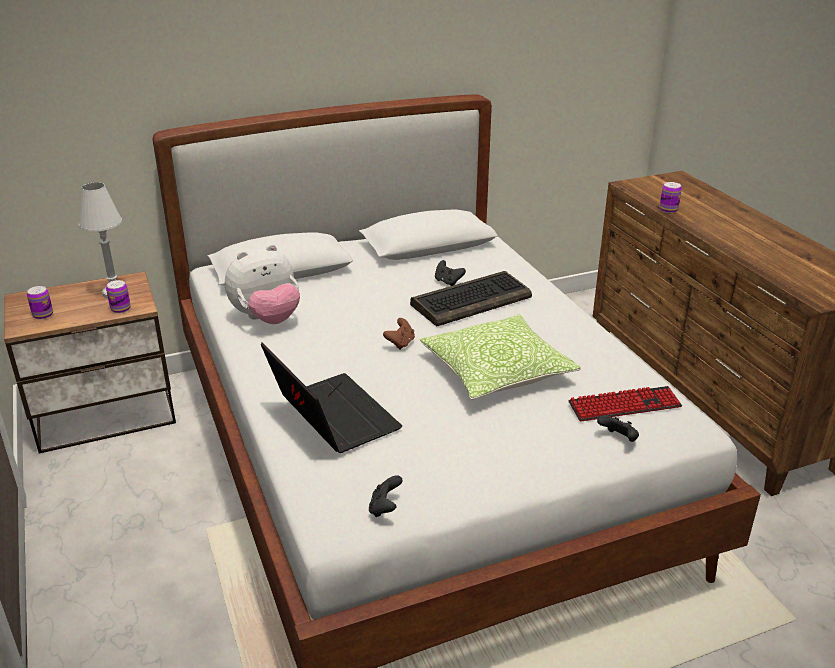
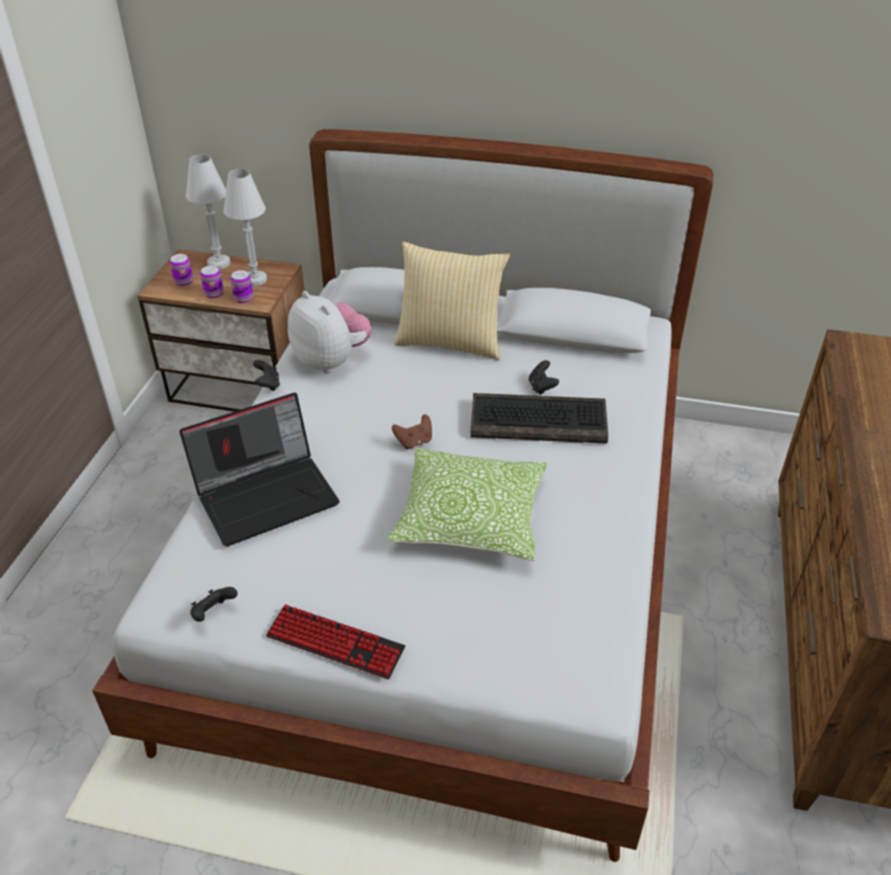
camera: 35 degrees right, 10 degrees up
(62, 292) = (219, 263): none -> white table lamp
(267, 319) = (331, 361): plush toy -> plush toy turned 135 degrees counterclockwise
(331, 416) = (267, 494): laptop -> laptop turned 60 degrees clockwise
(347, 277) = (450, 342): none -> pillow
(618, 439) = (499, 661): black game controller -> black game controller (268, 385)
(624, 405) = (553, 625): keyboard -> keyboard (335, 643)
(668, 209) = (855, 398): can -> can (214, 294)

